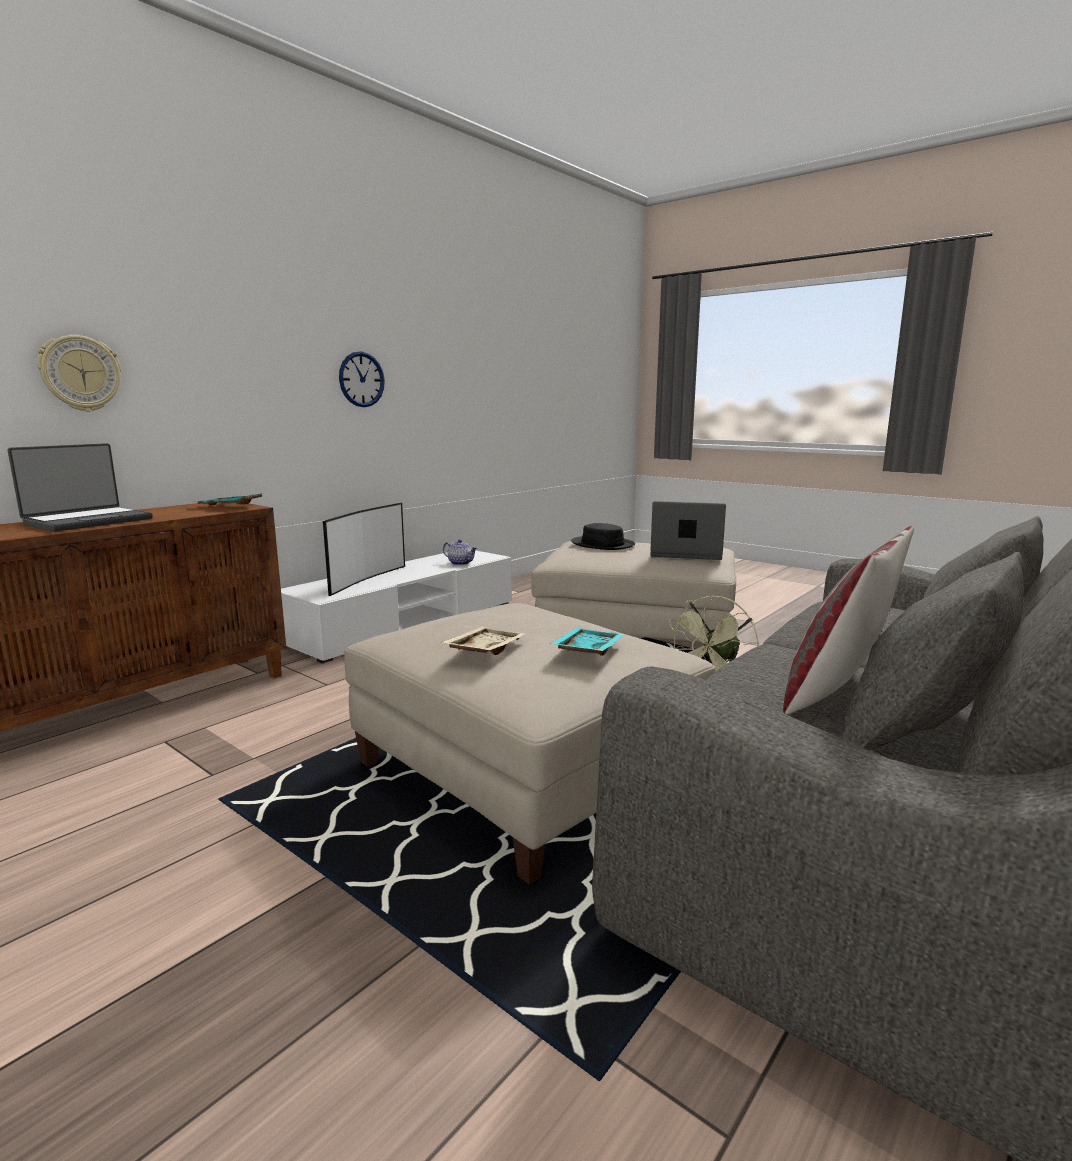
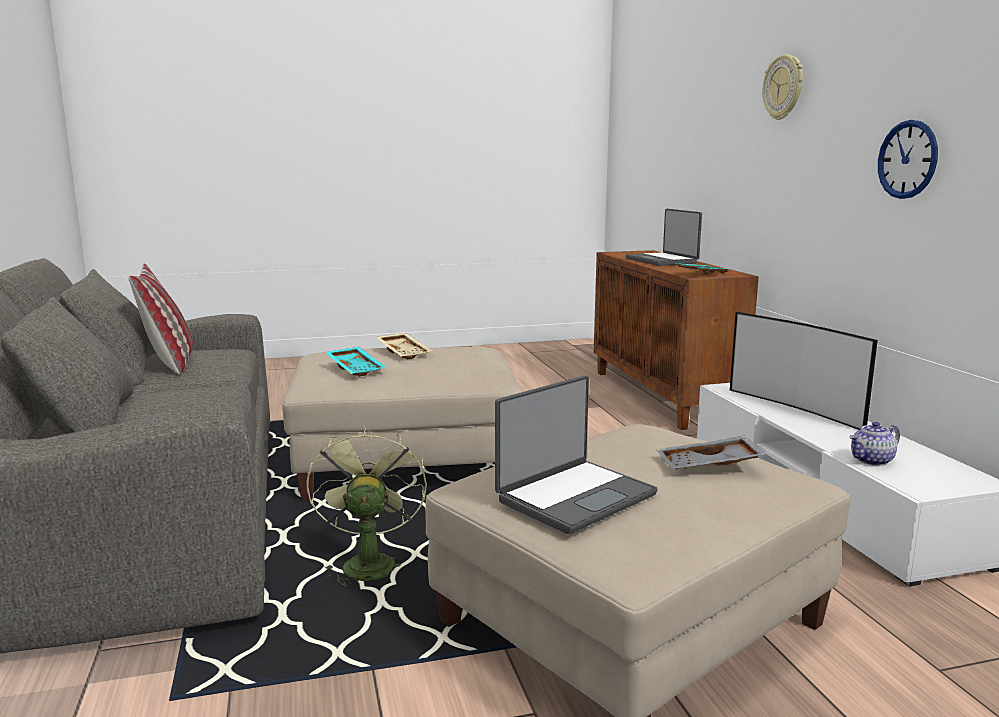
camera: 125 degrees right, 0 degrees up
(80, 373) = (720, 161): wall clock -> wall clock (783, 87)
(602, 544) = (709, 466): black hat -> grey tray

